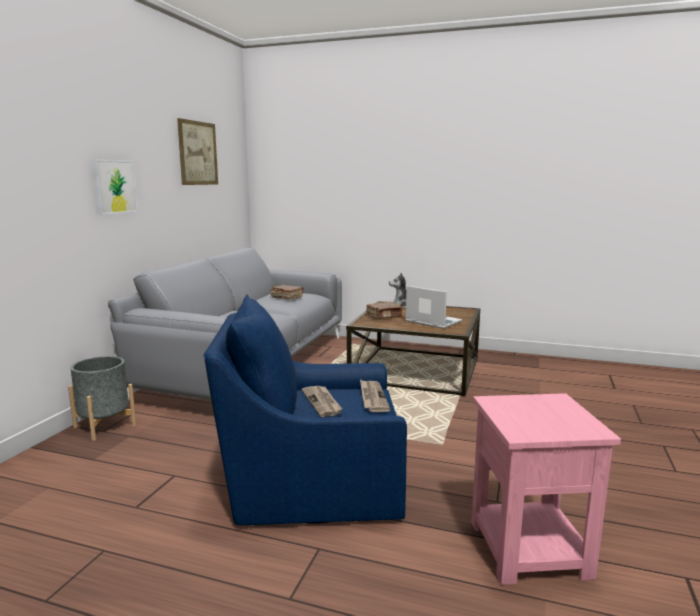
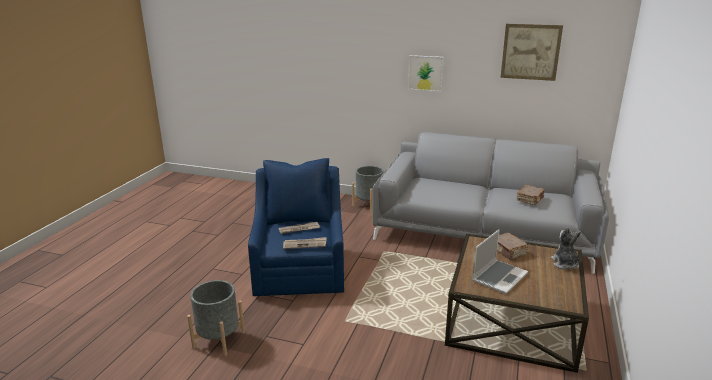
camera: 90 degrees right, 10 degrees up
(528, 548) = (219, 339): pink side table -> grey planter

